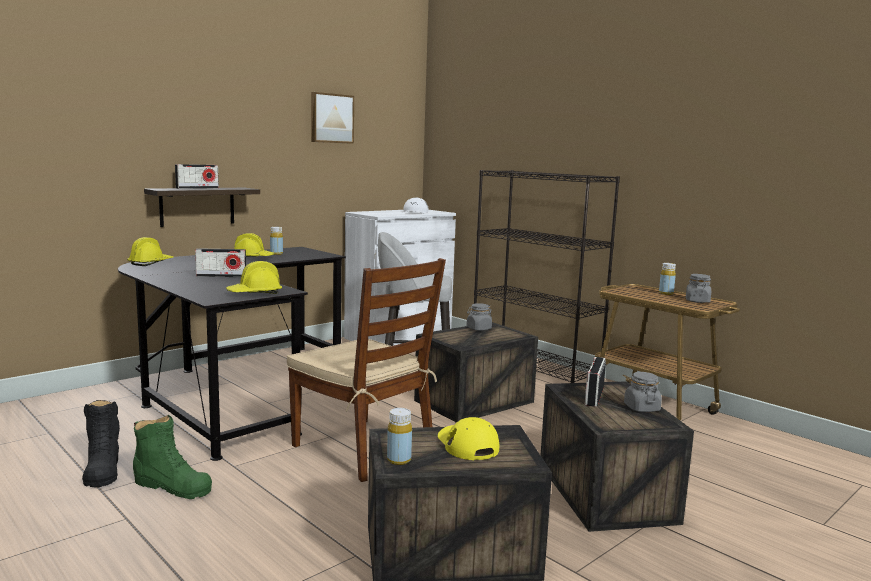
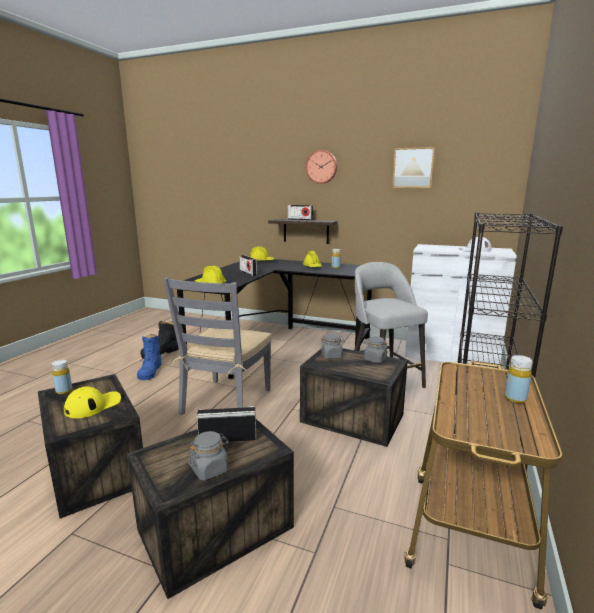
camera: 65 degrees right, 5 degrees up
(172, 486) = (150, 371): green boot -> blue boot
(218, 107) = (321, 167): none -> wall clock
(364, 448) = (226, 401): brown chair -> grey chair
(697, 301) = (506, 424): grey jar -> grey jar (332, 356)

